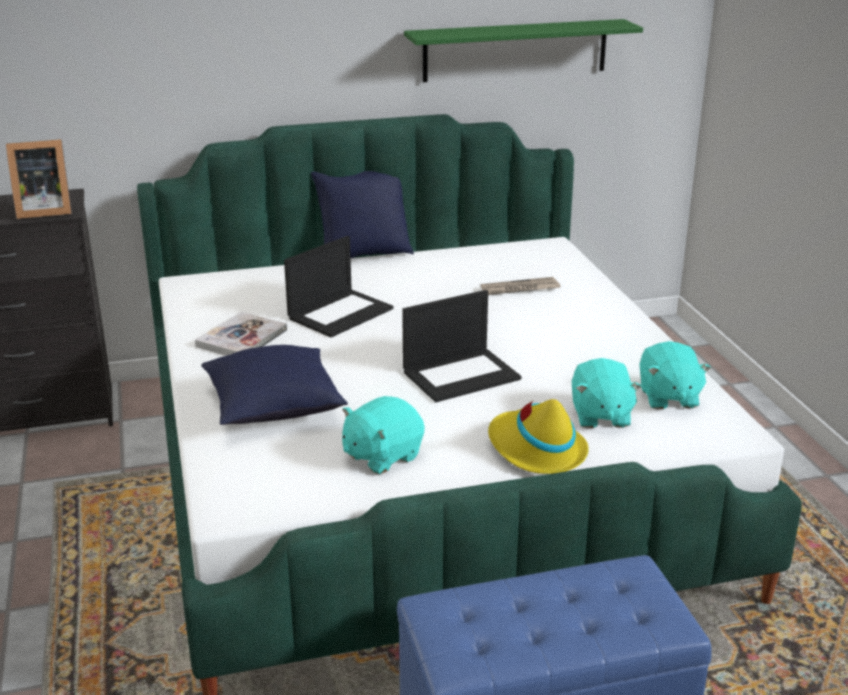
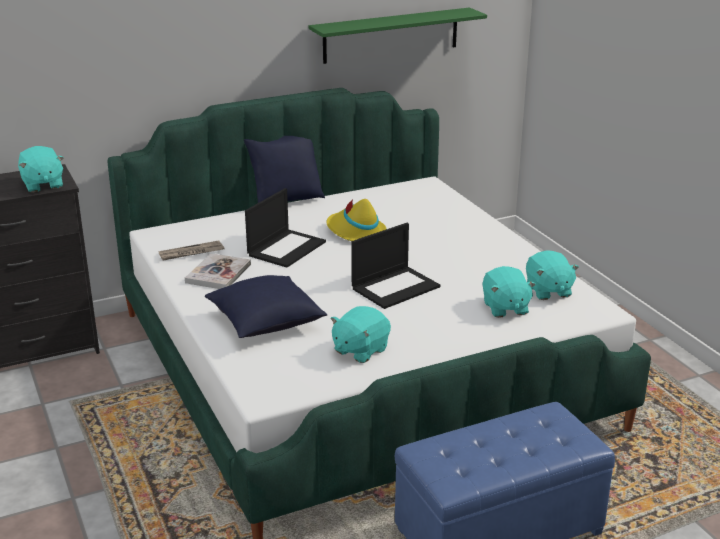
camera: 10 degrees left, 0 degrees up
(42, 211) = (42, 185): picture frame -> turquoise plush toy
(519, 289) = (415, 219): newspaper -> newspaper (191, 253)
(536, 449) = (468, 335): yellow hat -> yellow hat (355, 232)

